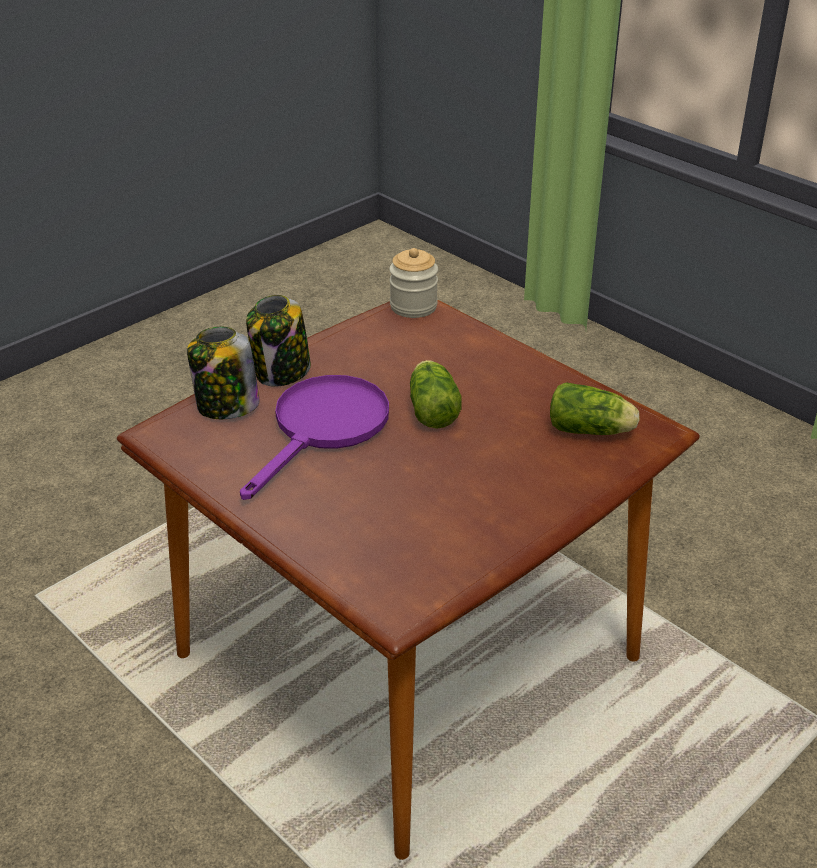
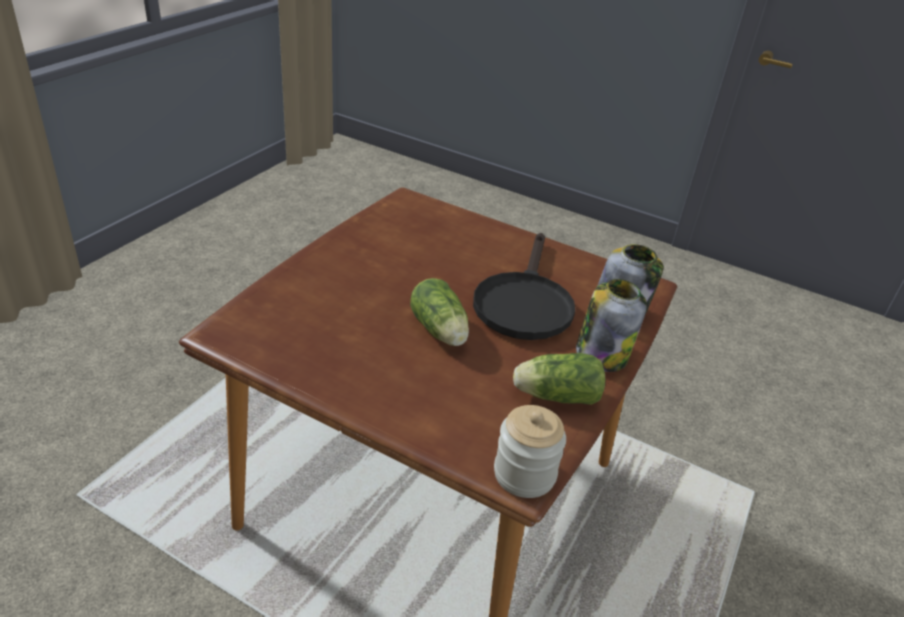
camera: 160 degrees right, 0 degrees up
(323, 429) = (523, 302): purple frying pan -> black frying pan
(592, 431) = (286, 326): lettuce -> lettuce (554, 396)

